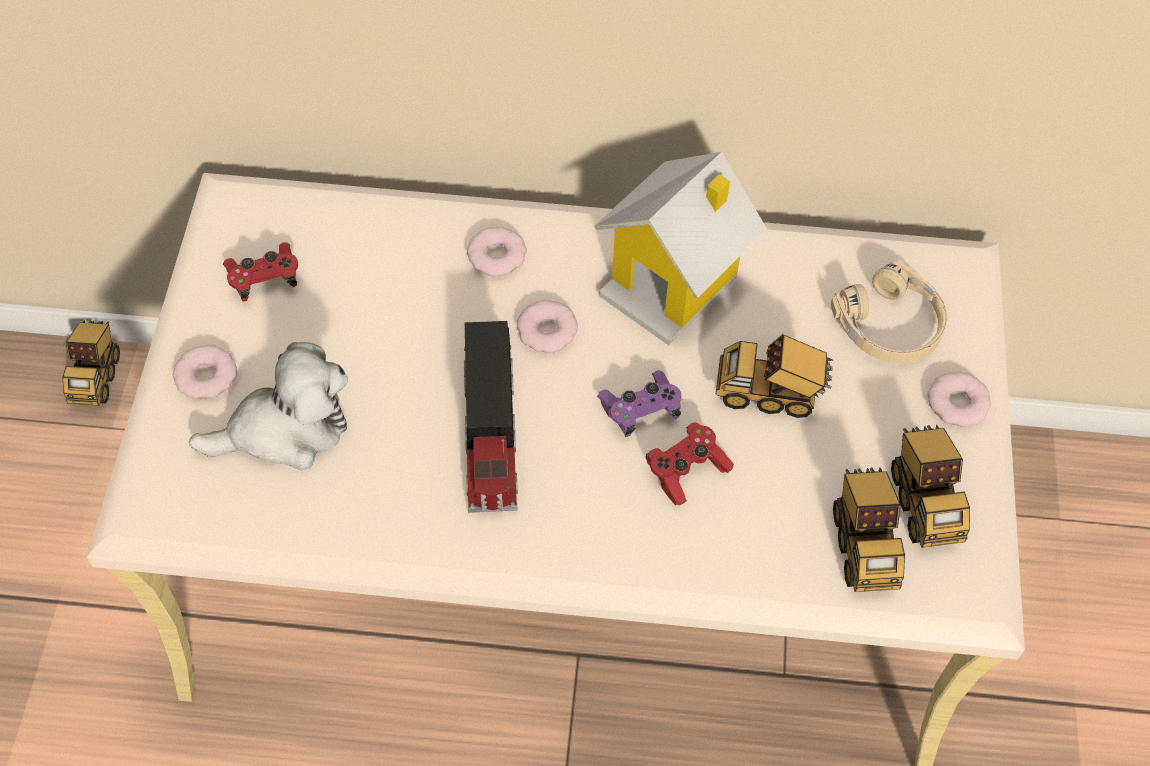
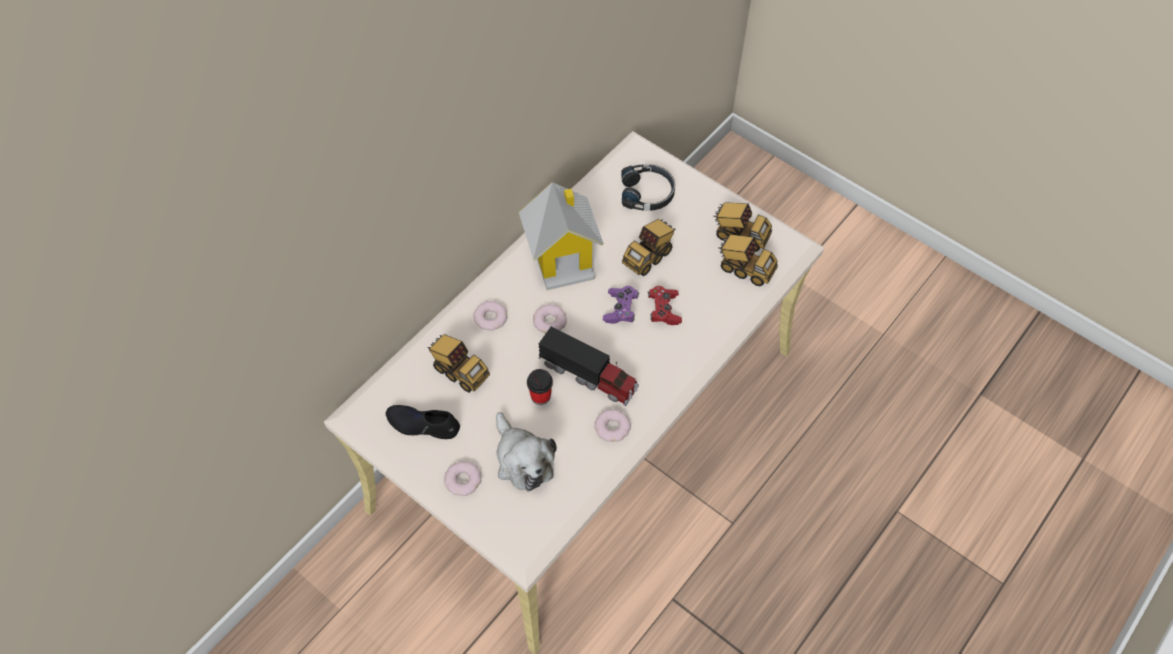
camera: 55 degrees left, 0 degrees up
(96, 376) = (298, 601): toy truck -> toy truck (459, 372)
(264, 279) = (423, 425): red game controller -> black shoe
(286, 429) = (522, 460): plush toy -> plush toy turned 135 degrees clockwise
(408, 392) = (540, 396): none -> cup
(891, 325) = (647, 193): beige headphones -> black headphones
(957, 403) = (702, 195): donut -> donut (612, 427)

